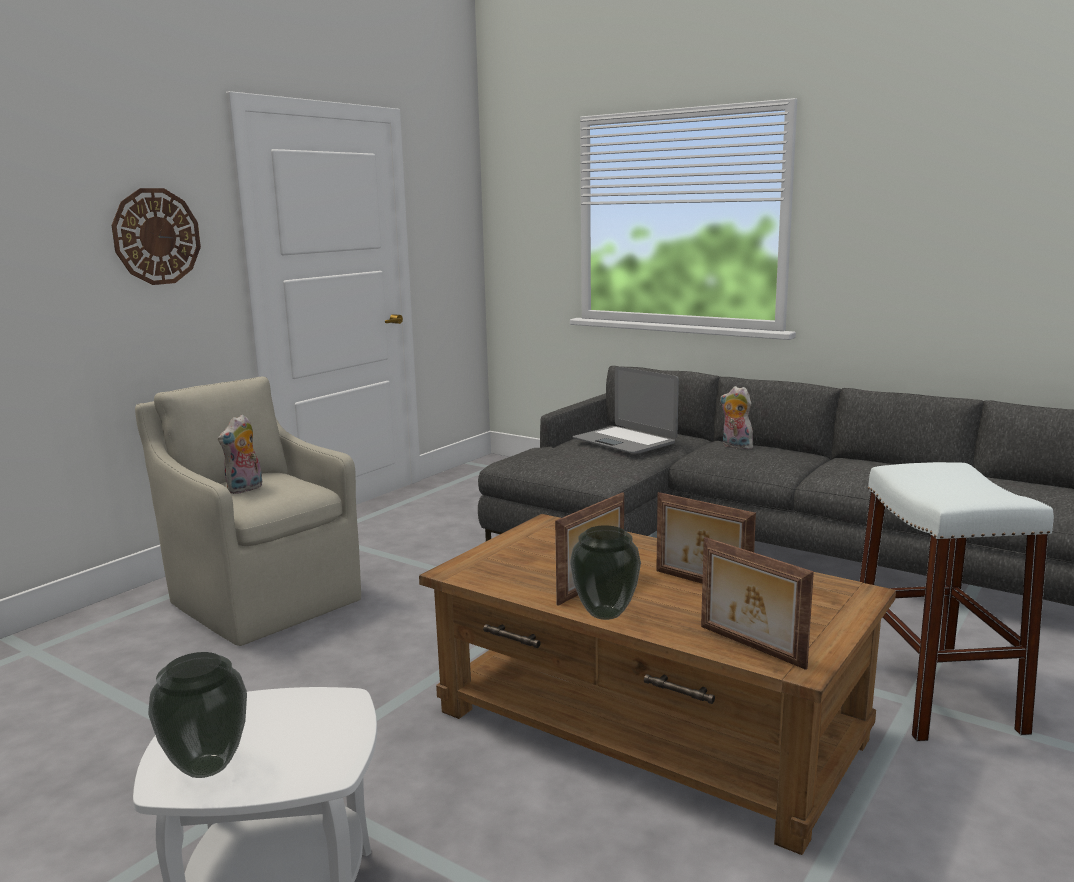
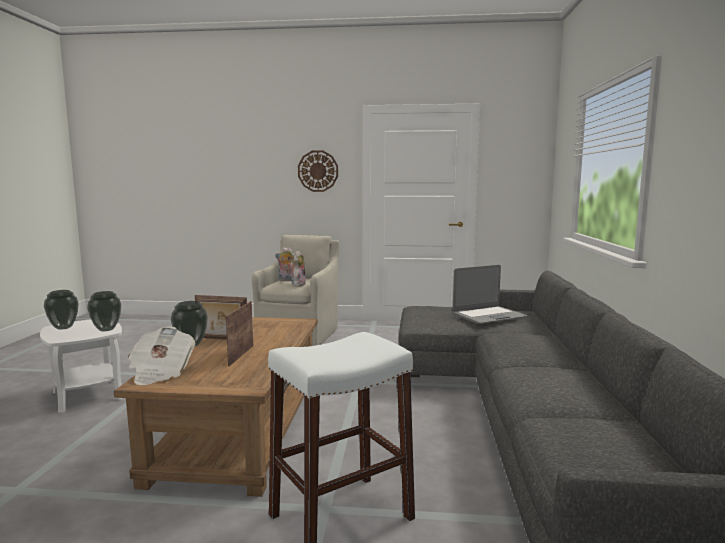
camera: 60 degrees right, 5 degrees down
(318, 704) = (107, 329): none -> vase
(625, 441) = (489, 316): laptop -> laptop turned 135 degrees counterclockwise
(735, 446) = (537, 339): plush toy -> plush toy (298, 284)
(750, 647) = (161, 372): picture frame -> newspaper

